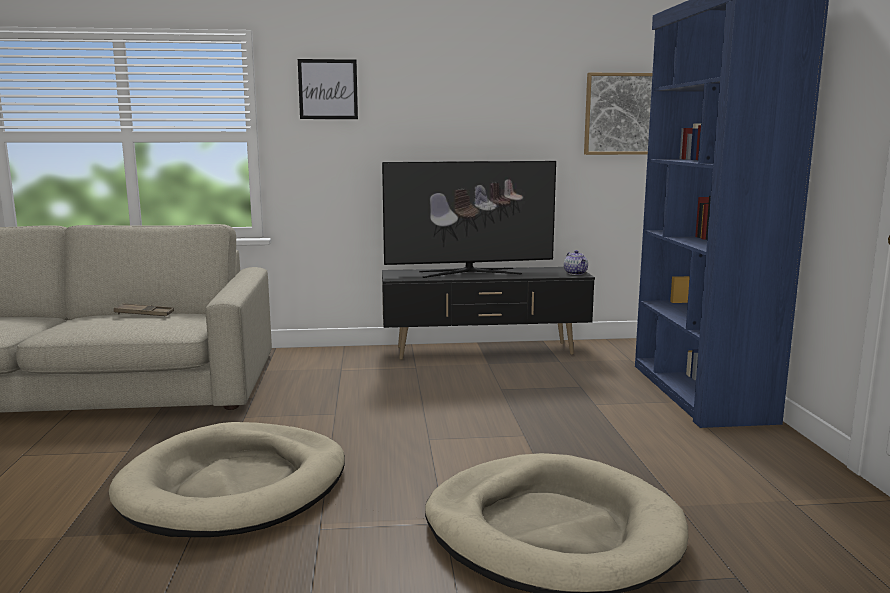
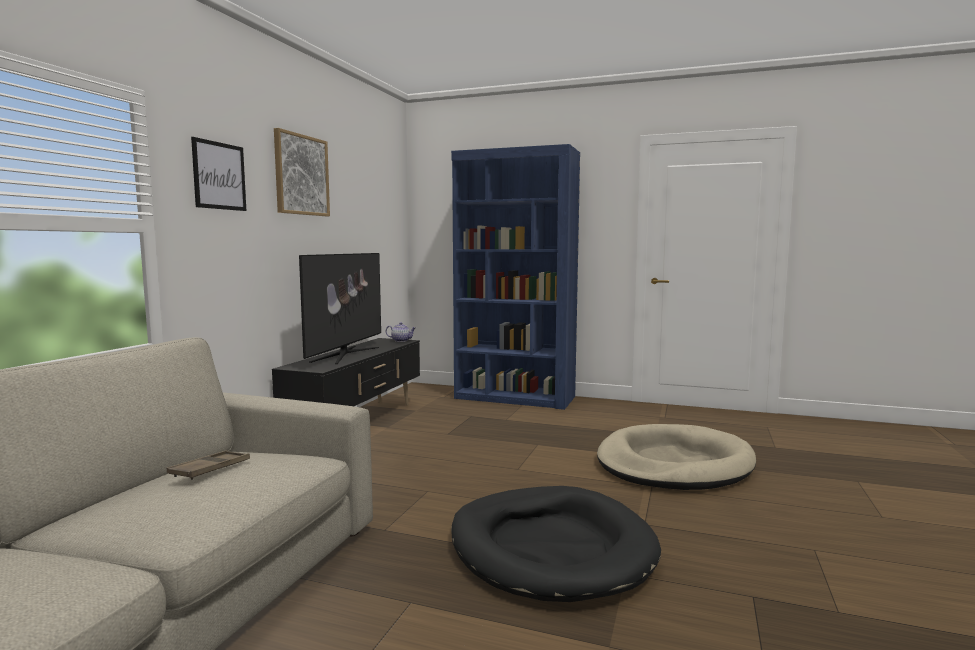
camera: 65 degrees left, 5 degrees down
(235, 486) = (550, 548): beige dog bed -> black dog bed
(623, 114) = (389, 218): picture -> picture (301, 175)

